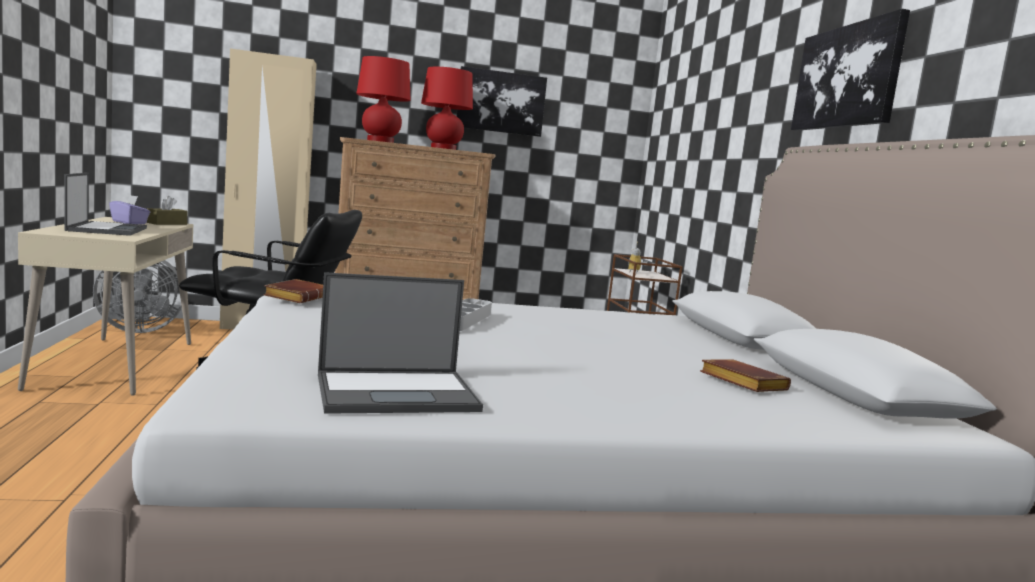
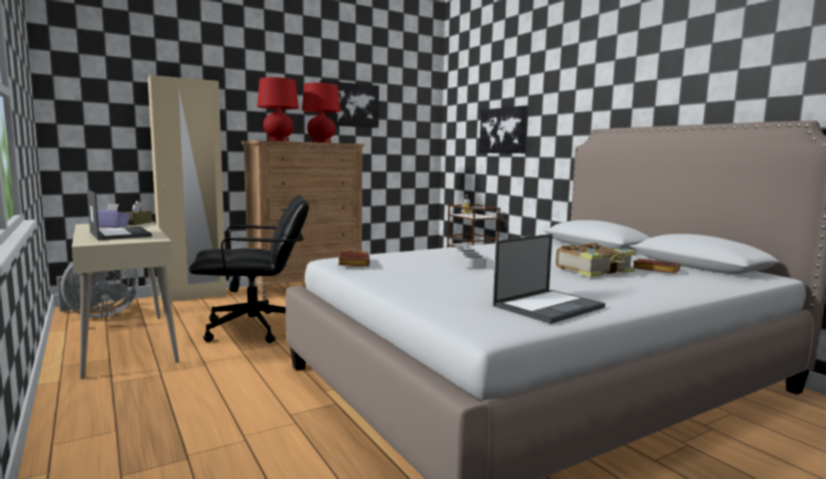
camera: 20 degrees left, 0 degrees up
(629, 364) = (595, 270): none -> book
(847, 77) = (625, 86): picture -> picture (504, 130)

